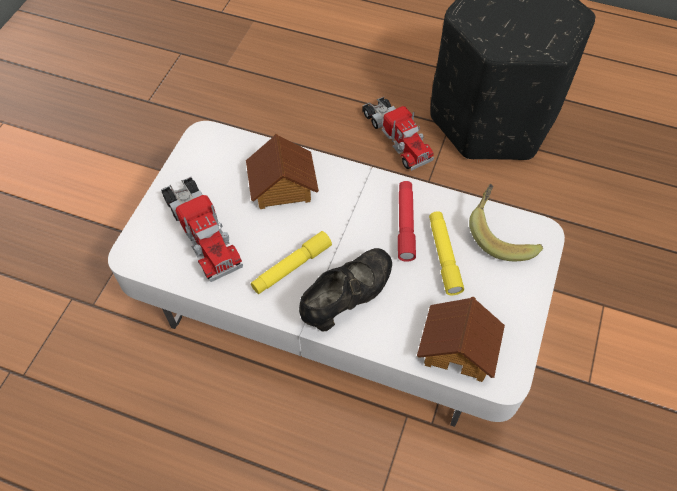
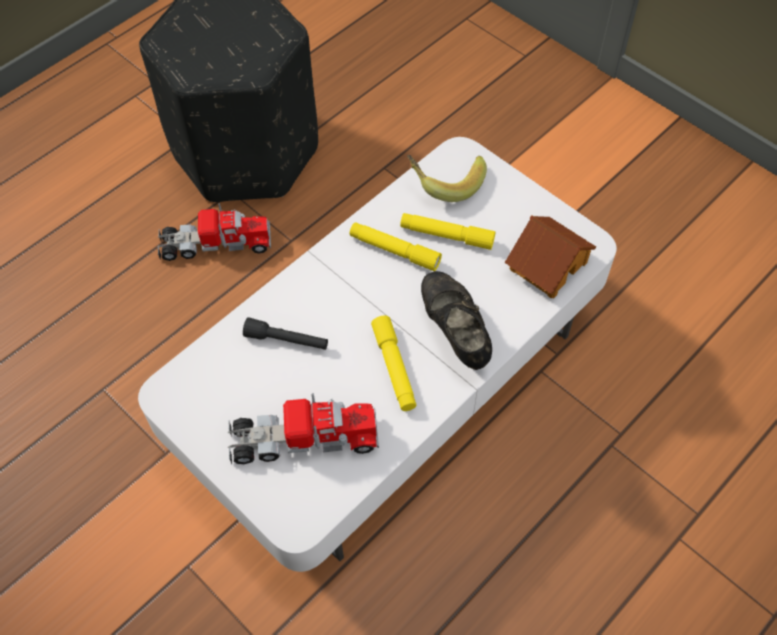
camera: 65 degrees left, 0 degrees up
(282, 187) = (287, 340): toy house -> black flashlight
(405, 224) = (394, 251): red flashlight -> yellow flashlight

